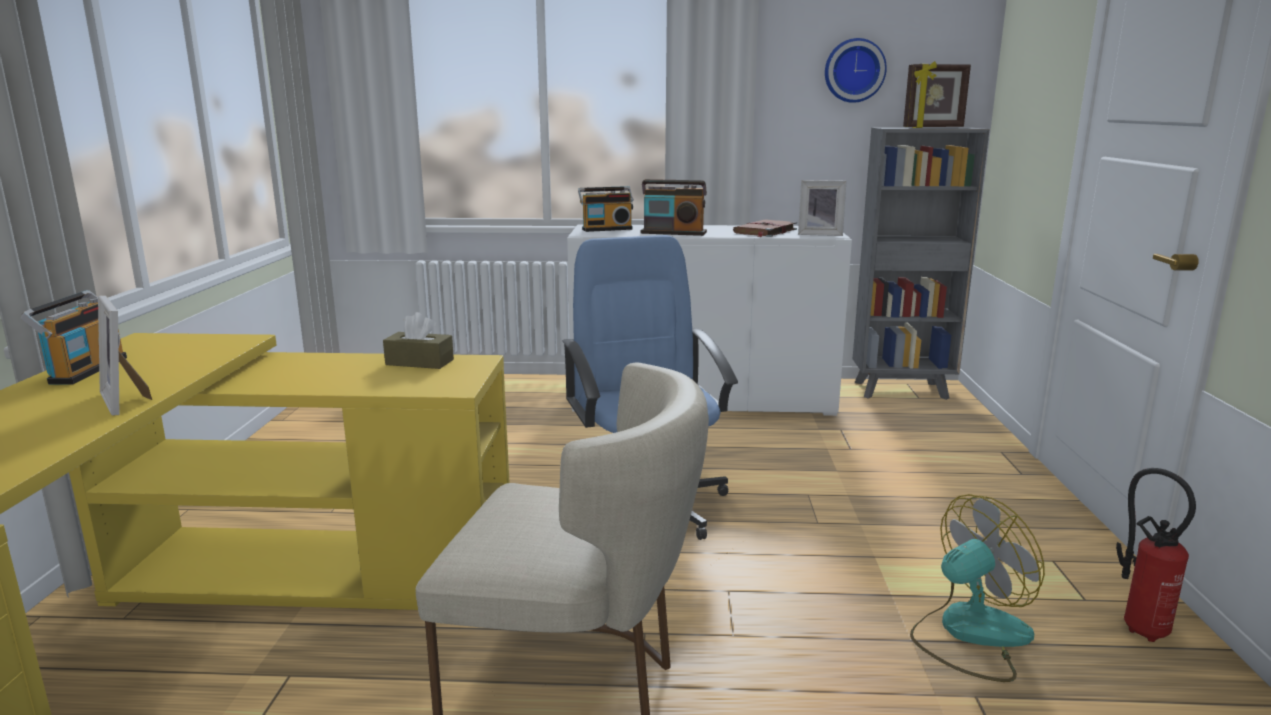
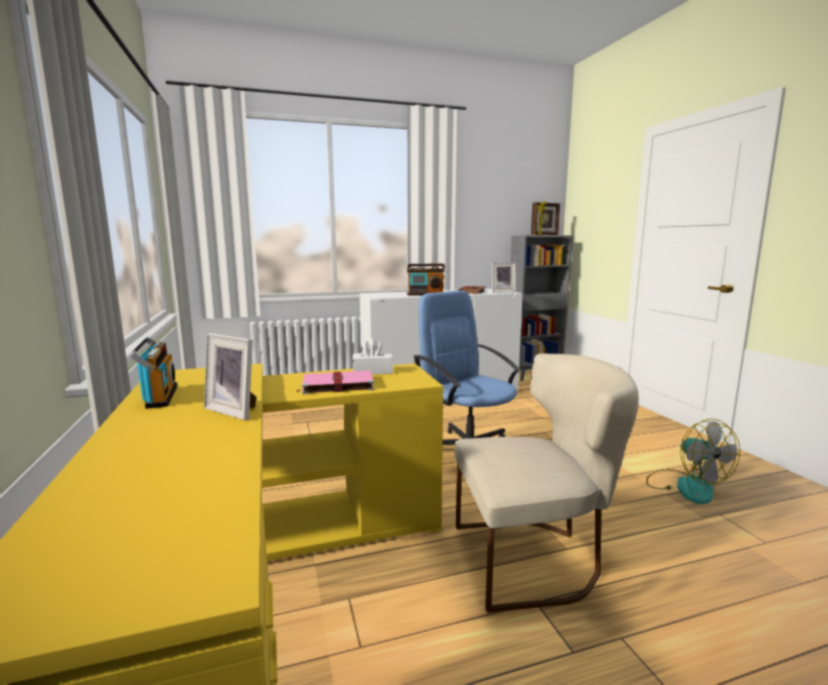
camera: 20 degrees left, 5 degrees down
(338, 377) = (336, 385): none -> pink book
(419, 362) = (372, 371): brown tissue box -> white tissue box
(606, 229) = (383, 294): radio -> none
(854, 70) = (500, 206): wall clock -> none
(969, 634) = (686, 486): fan -> fan turned 120 degrees clockwise
(1139, 628) = (746, 468): fire extinguisher -> none

